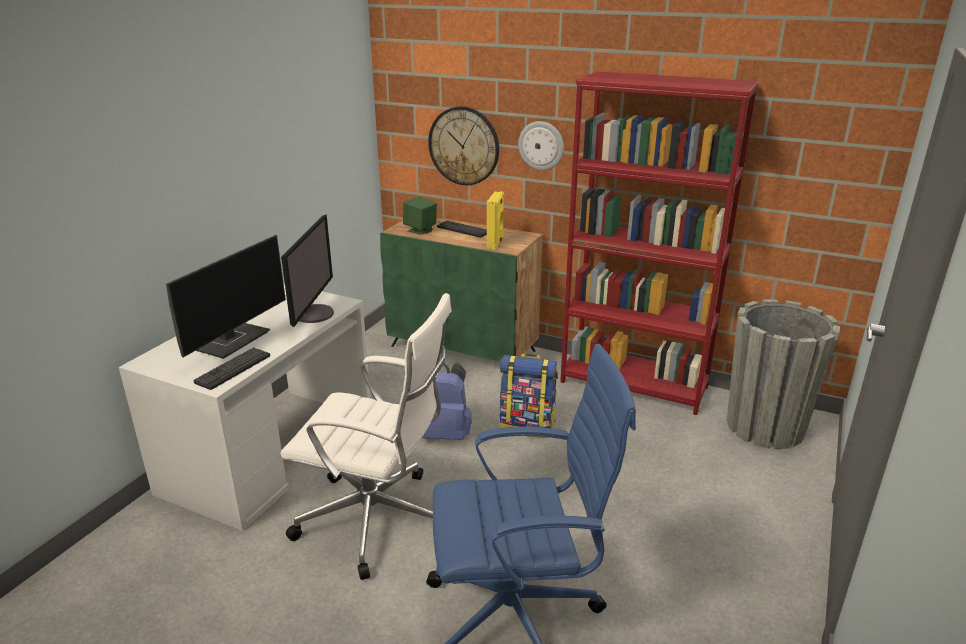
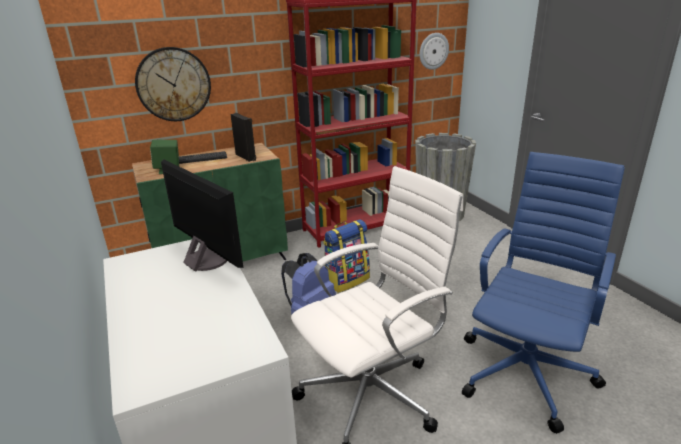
camera: 50 degrees left, 0 degrees up
(232, 340) = (183, 316): monitor -> none
(233, 369) = (245, 331): keyboard -> none
(496, 243) = (246, 157): yellow speaker -> black speaker
(541, 145) = (247, 68): wall clock -> wall clock (433, 51)

